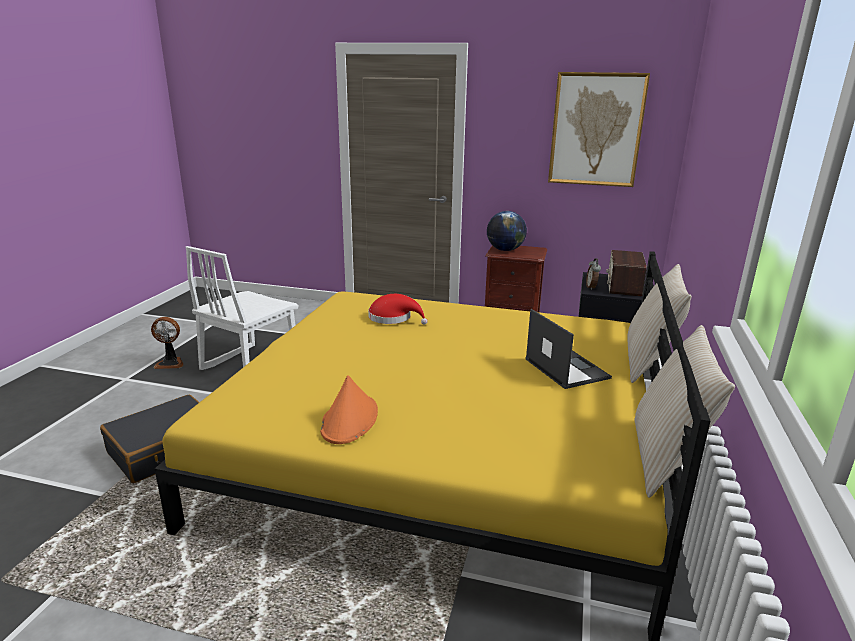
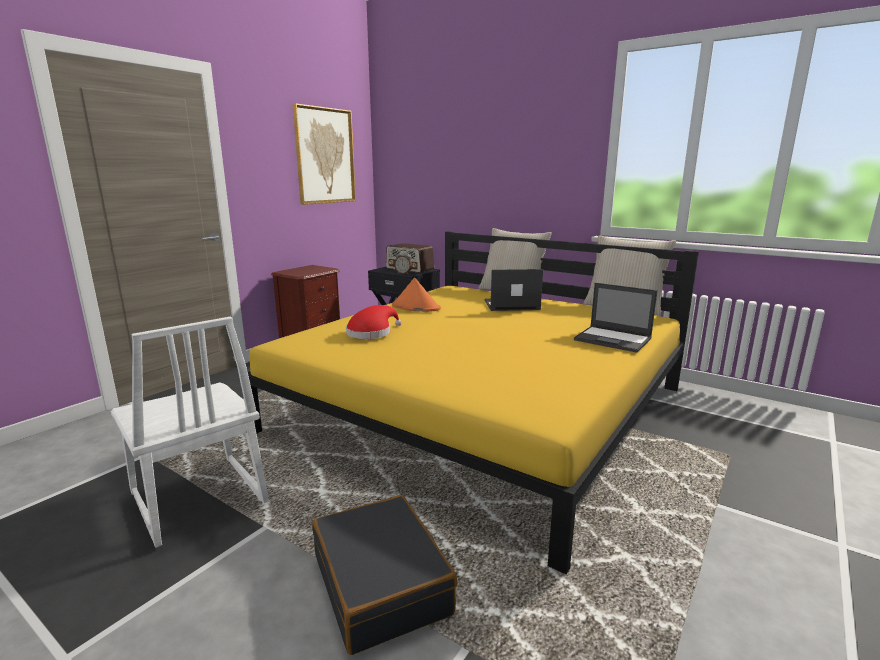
camera: 70 degrees left, 5 degrees down
(170, 363) = (75, 589): fan -> none
(349, 420) = (569, 364): orange hat -> orange hat (415, 307)
(459, 447) = (613, 339): none -> laptop
(505, 250) = (299, 272): globe -> none

